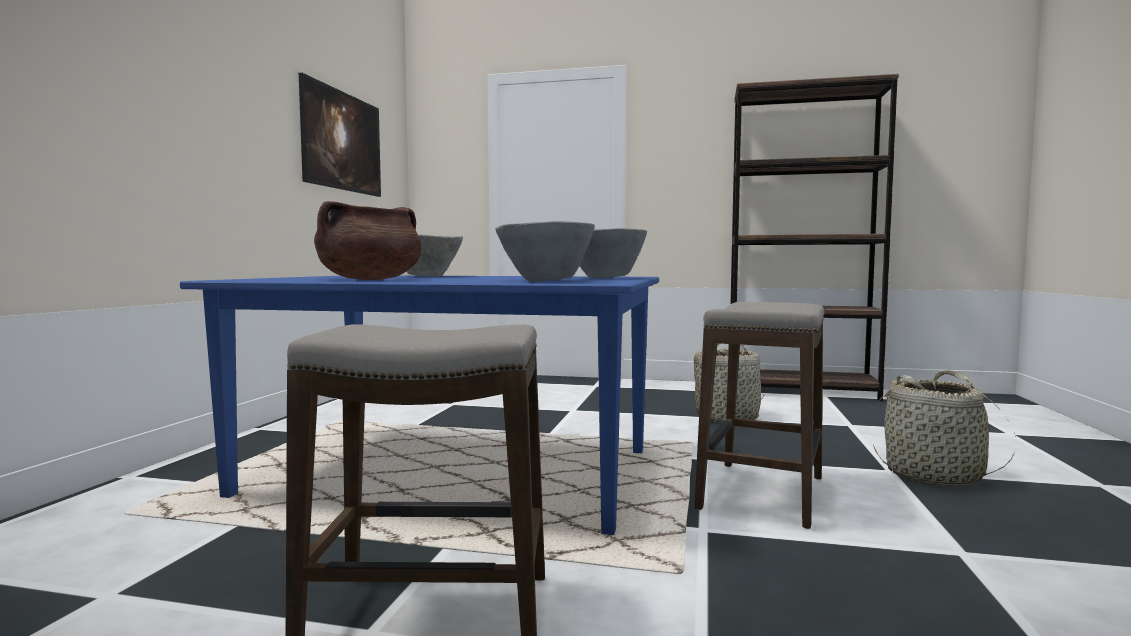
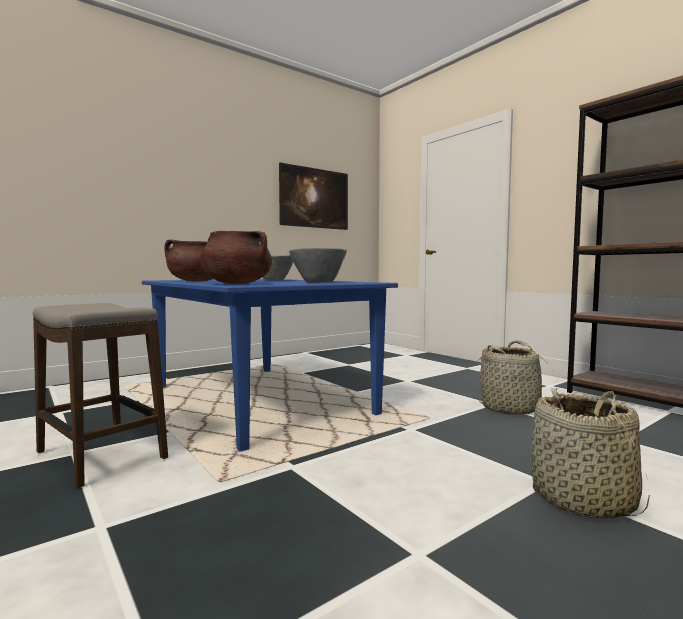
camera: 40 degrees right, 0 degrees up
(545, 281) = (236, 283): grey bowl -> brown cooking pot
(763, 493) = (387, 461): stool -> none

